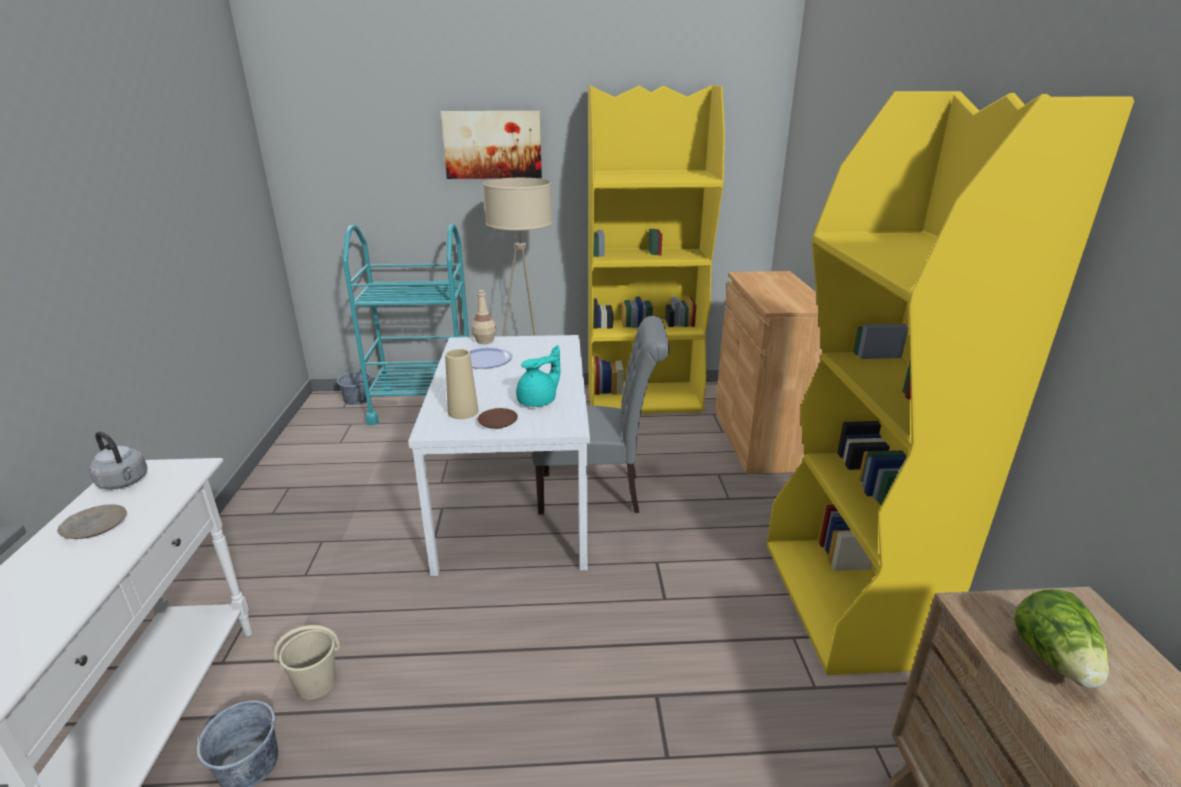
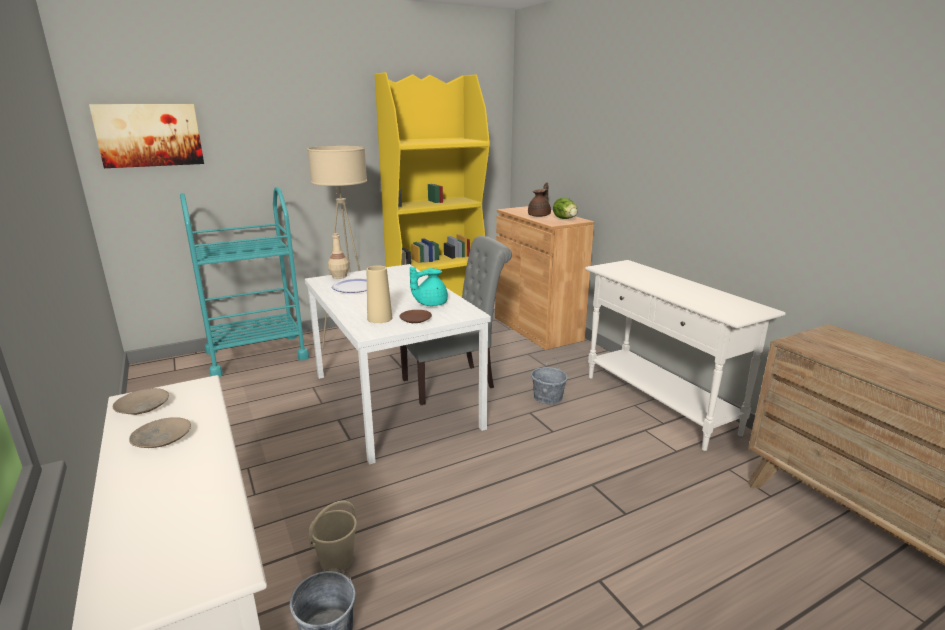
camera: 25 degrees left, 5 degrees down
(125, 482) = (143, 407): grey kettle -> beige plate
(357, 399) = (184, 362): grey bucket -> grey bucket (548, 397)
(492, 145) = (298, 121): picture -> picture (149, 135)
(538, 401) = (430, 303): turquoise teapot -> turquoise teapot turned 150 degrees counterclockwise
(772, 291) = (540, 215): none -> brown teapot
(845, 602) = (658, 404): yellow bookcase -> white console table
(1054, 660) = (845, 352): lettuce -> lettuce (565, 219)

